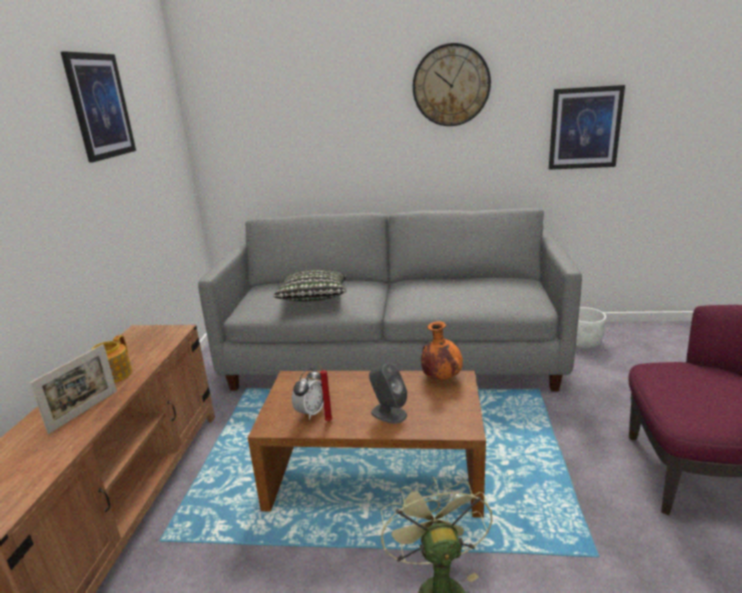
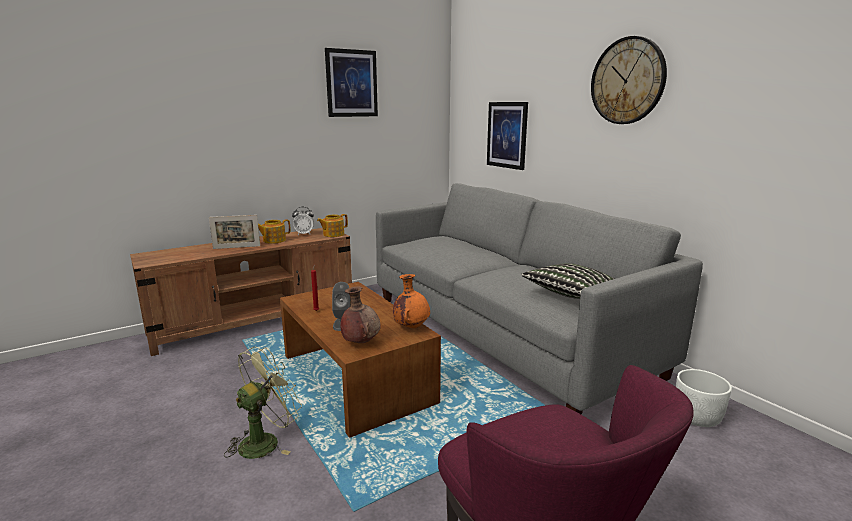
camera: 50 degrees right, 5 degrees down
(170, 332) = (333, 234): none -> teapot
(311, 412) = (320, 303): alarm clock -> alarm clock (304, 234)
(313, 299) = (436, 250): pillow -> pillow (571, 296)
(446, 416) = (360, 342): none -> brown vase
(584, 128) = (775, 142): picture -> picture (507, 135)

